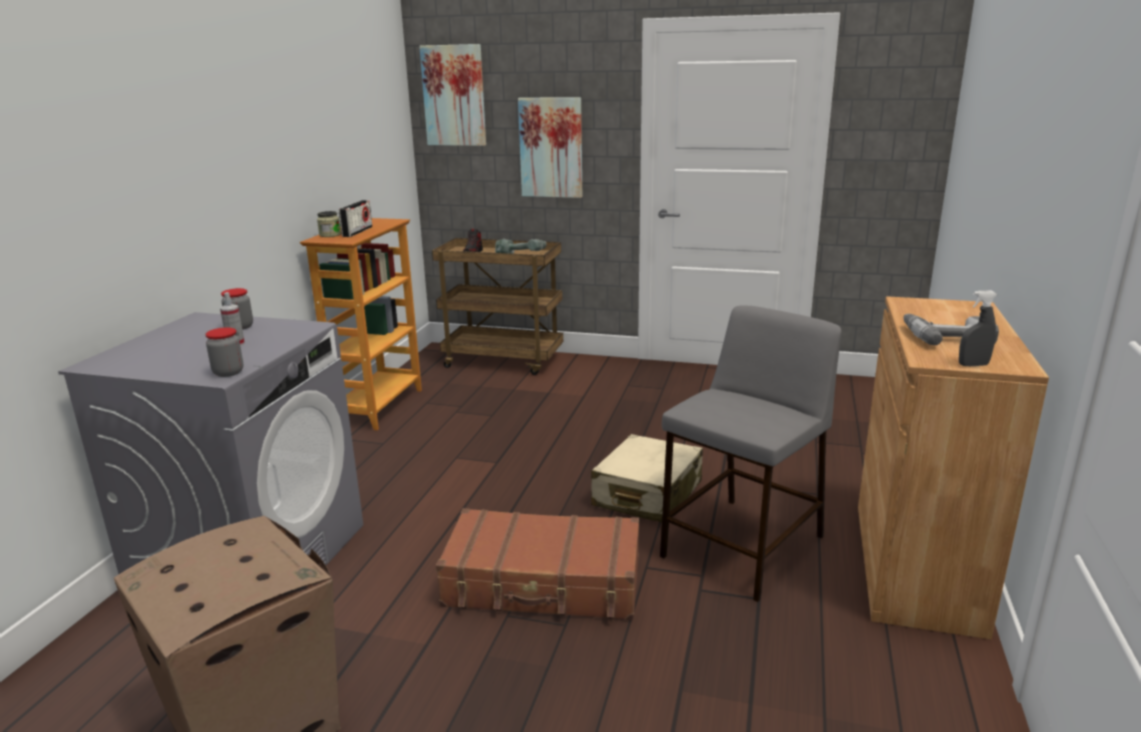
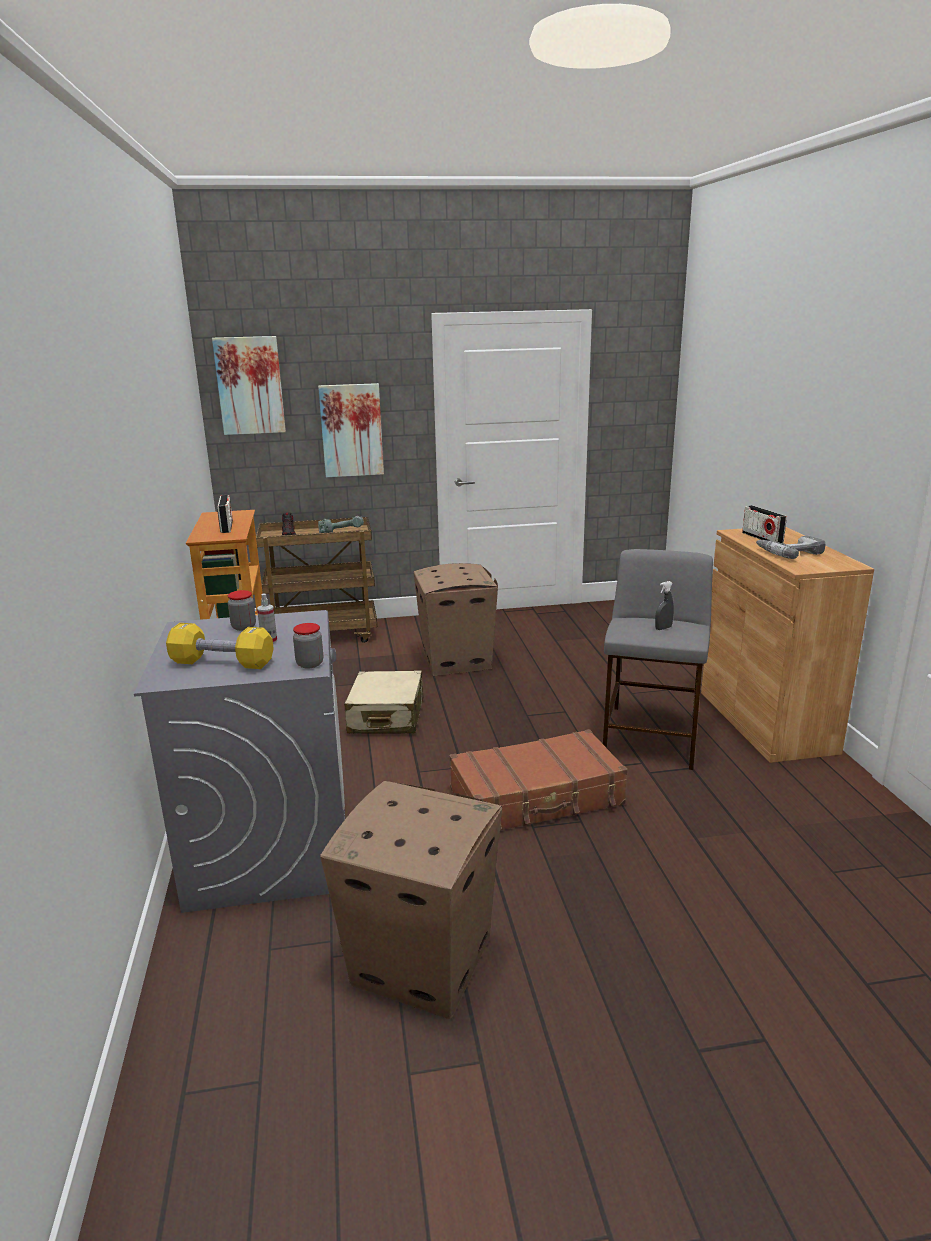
camera: 25 degrees left, 0 degrees up
(166, 357) = (222, 663): none -> yellow dumbbell
(330, 235) = (204, 532): jar -> none
(606, 410) = (456, 660): none -> cardboard box
(647, 494) = (551, 717): beige suitcase -> beige suitcase (386, 716)
(933, 314) = (762, 538): none -> radio
(973, 365) = (828, 568): grey spray bottle -> grey spray bottle (663, 628)

